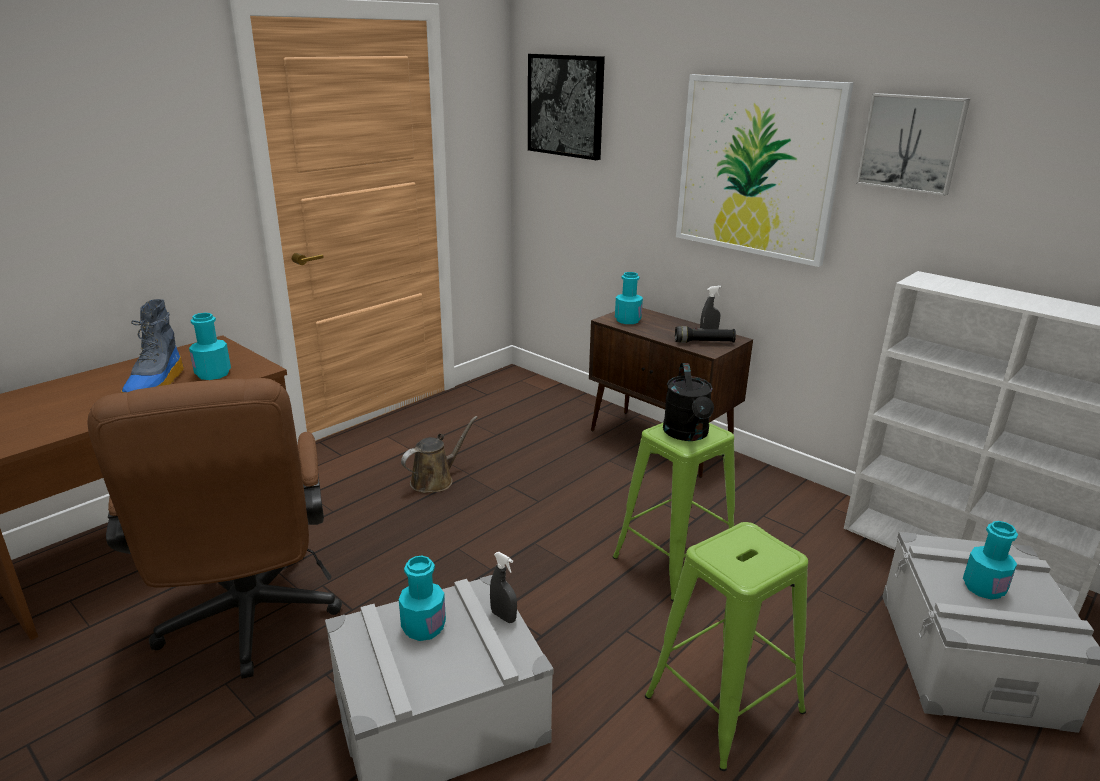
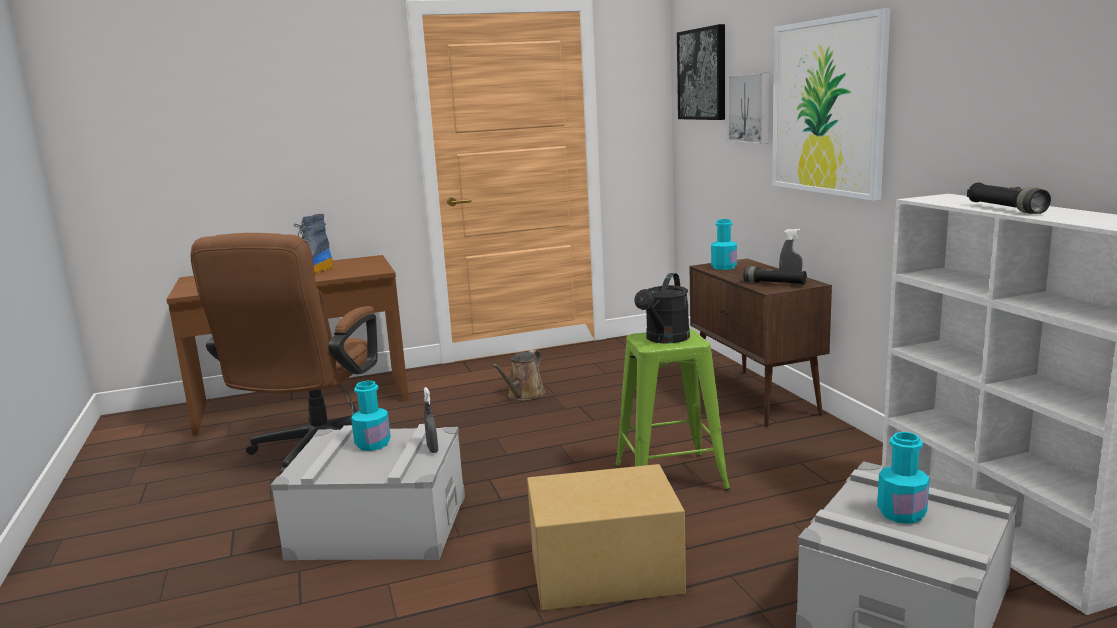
camera: 30 degrees right, 10 degrees down
(213, 374) = (347, 271): turquoise bottle -> none
(435, 480) = (524, 395): brown watering can -> brown watering can turned 135 degrees clockwise
(725, 704) = (604, 574): green stool -> cardboard box
(912, 143) = (938, 59): picture -> picture (750, 108)
(1018, 301) = (1005, 209): none -> black flashlight

